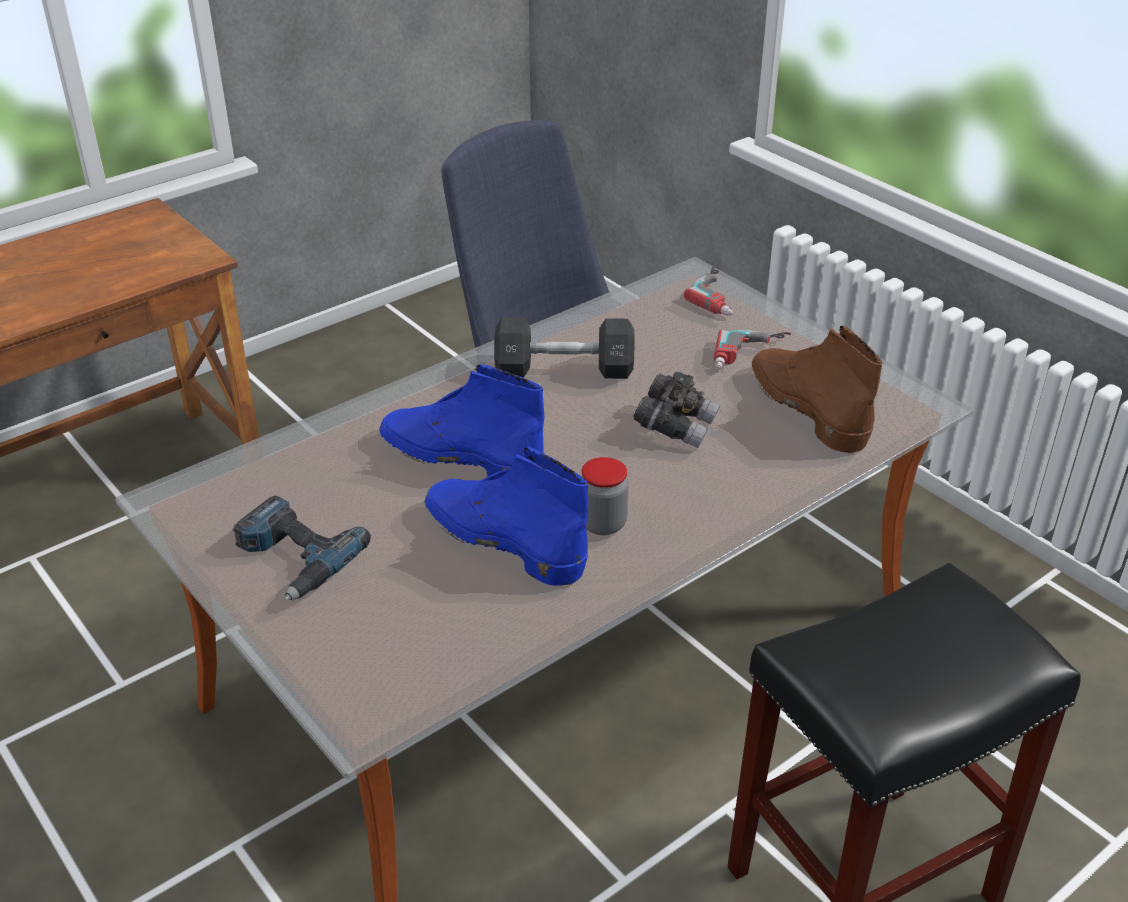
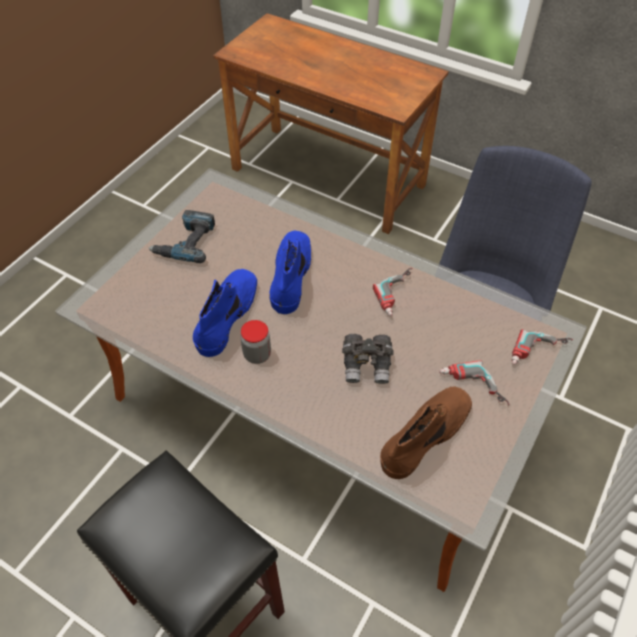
camera: 70 degrees right, 15 degrees up
(564, 369) = (399, 294): black dumbbell -> power drill

